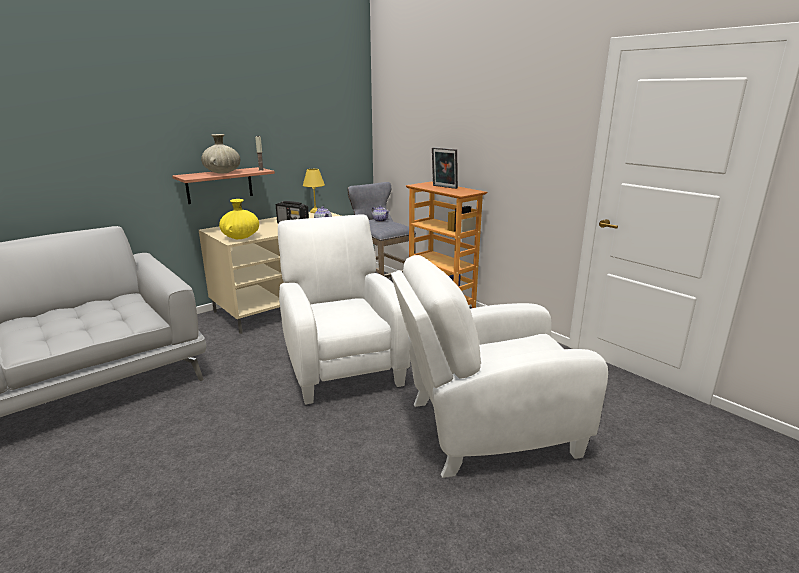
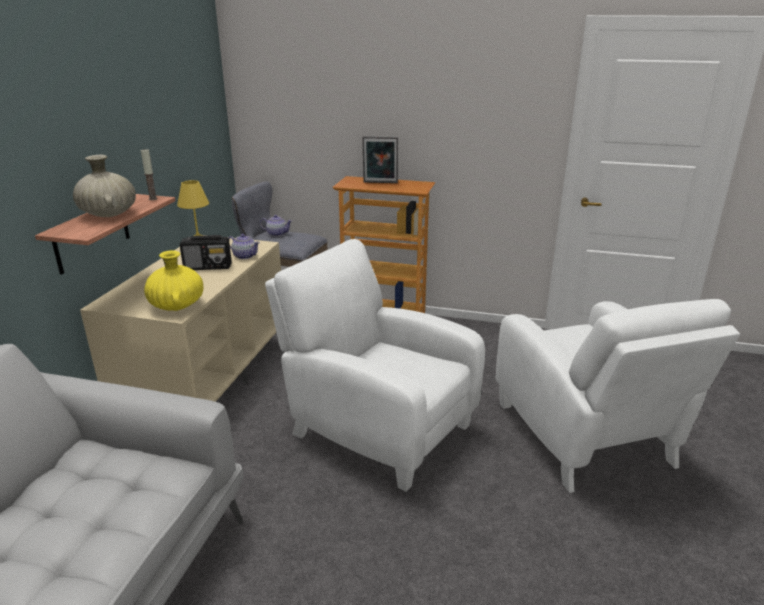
camera: 35 degrees left, 5 degrees up
(485, 429) = (586, 437): white armchair -> white armchair turned 60 degrees counterclockwise

